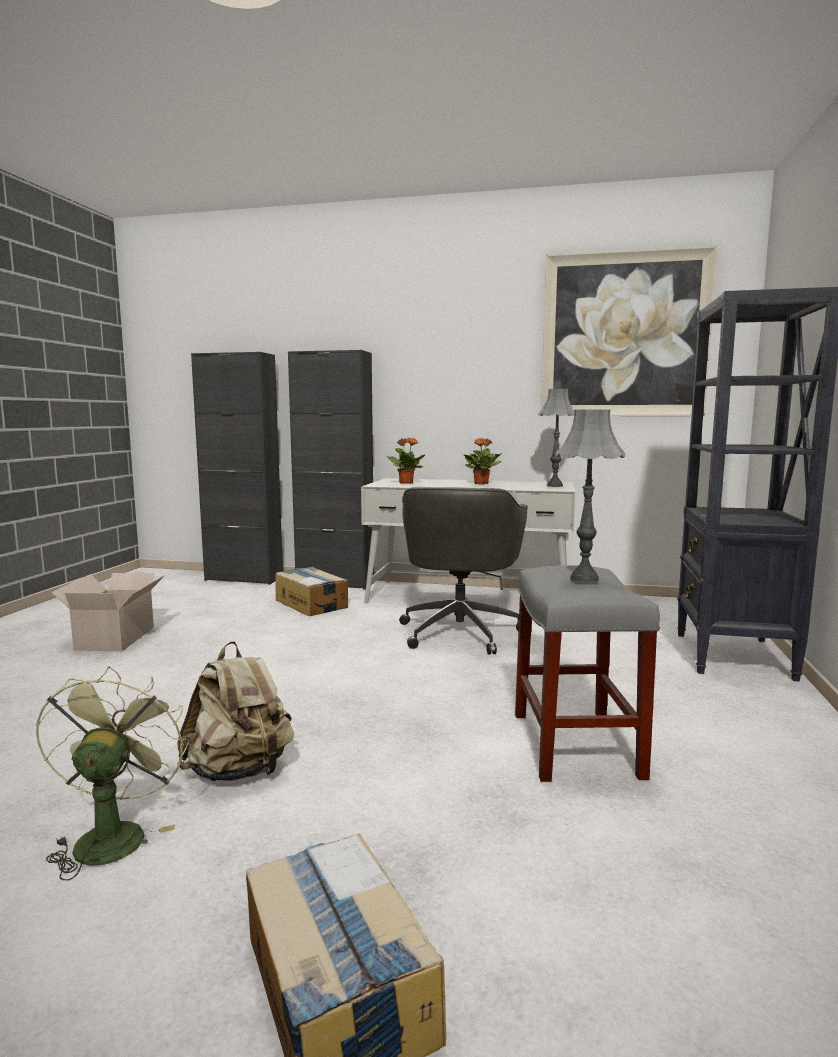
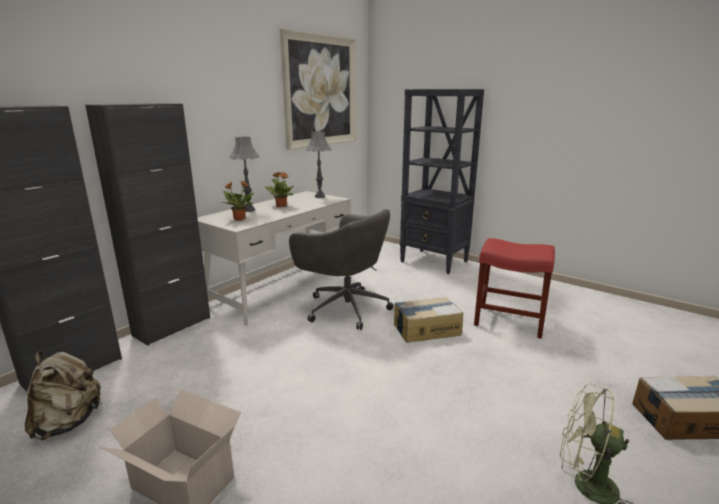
camera: 65 degrees left, 10 degrees up
(239, 771) = (515, 425): beige backpack -> beige backpack (68, 422)
(311, 603) = (217, 347): cardboard box -> cardboard box (426, 329)
(574, 743) = (508, 321): grey stool -> red stool
(584, 579) = (515, 245): grey table lamp -> grey table lamp (249, 210)

